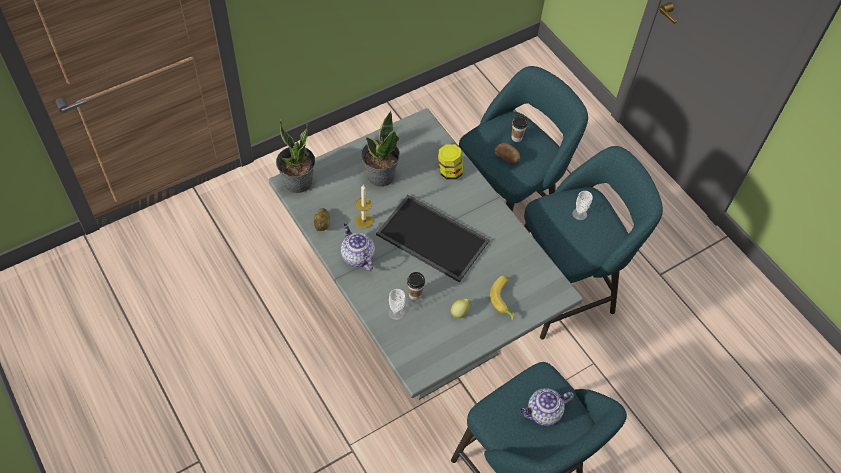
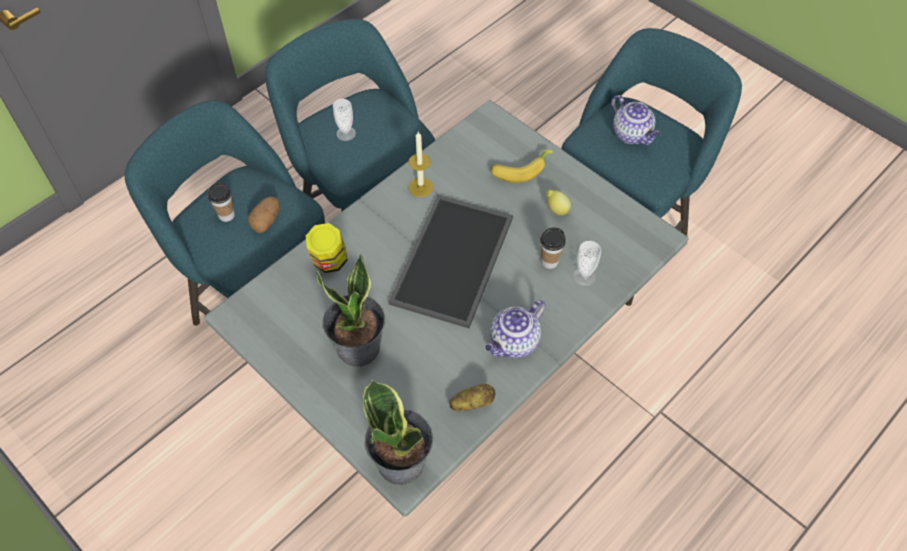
camera: 100 degrees left, 0 degrees up
(363, 220) = (449, 350): candle -> candle (420, 187)

